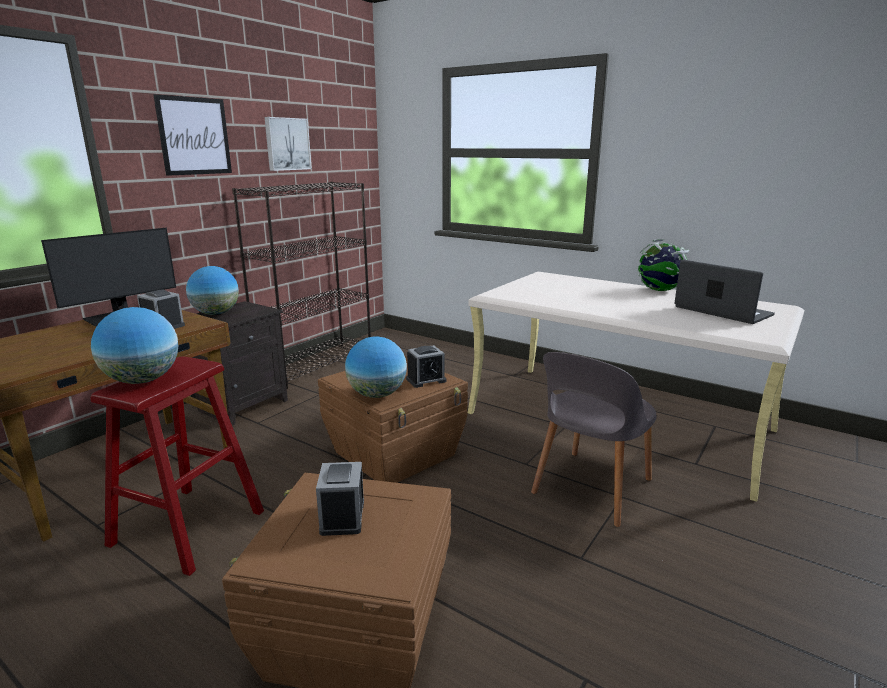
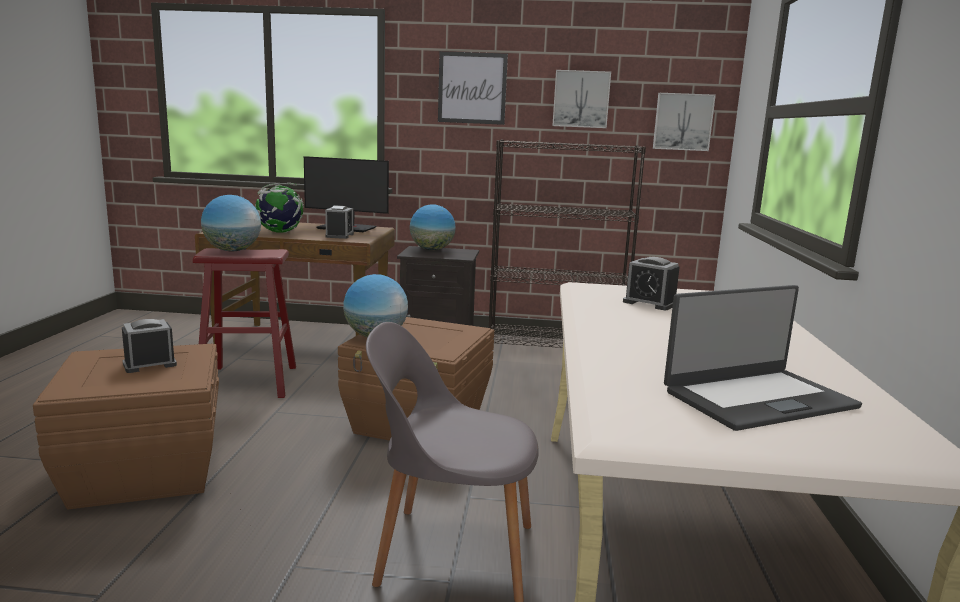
camera: 60 degrees right, 5 degrees down
(352, 159) = (682, 122): none -> picture
(426, 380) = (432, 347): alarm clock -> alarm clock (649, 303)
(660, 290) = (814, 356): globe -> globe (280, 232)
(721, 311) = (757, 398): laptop -> laptop turned 45 degrees clockwise

